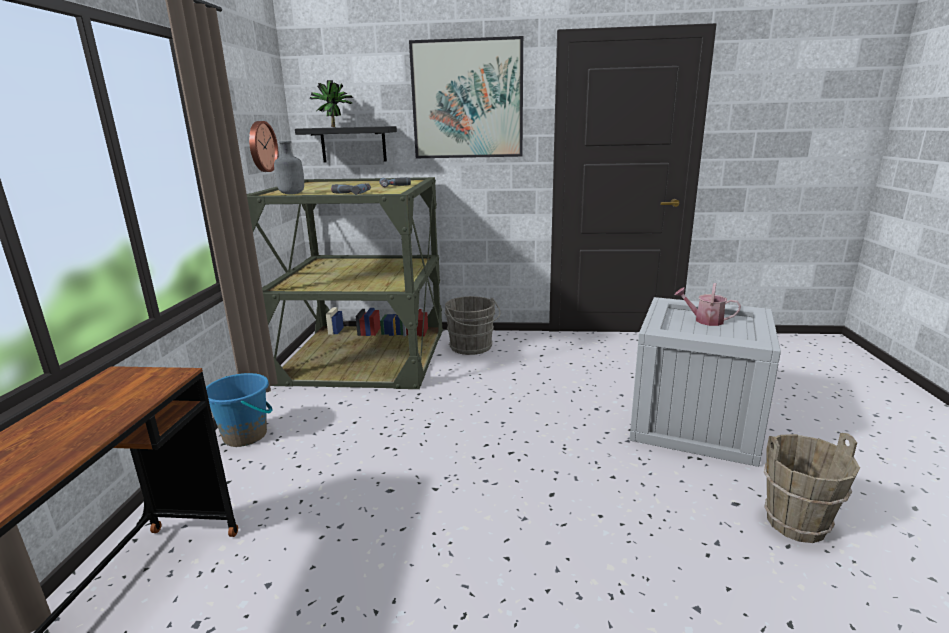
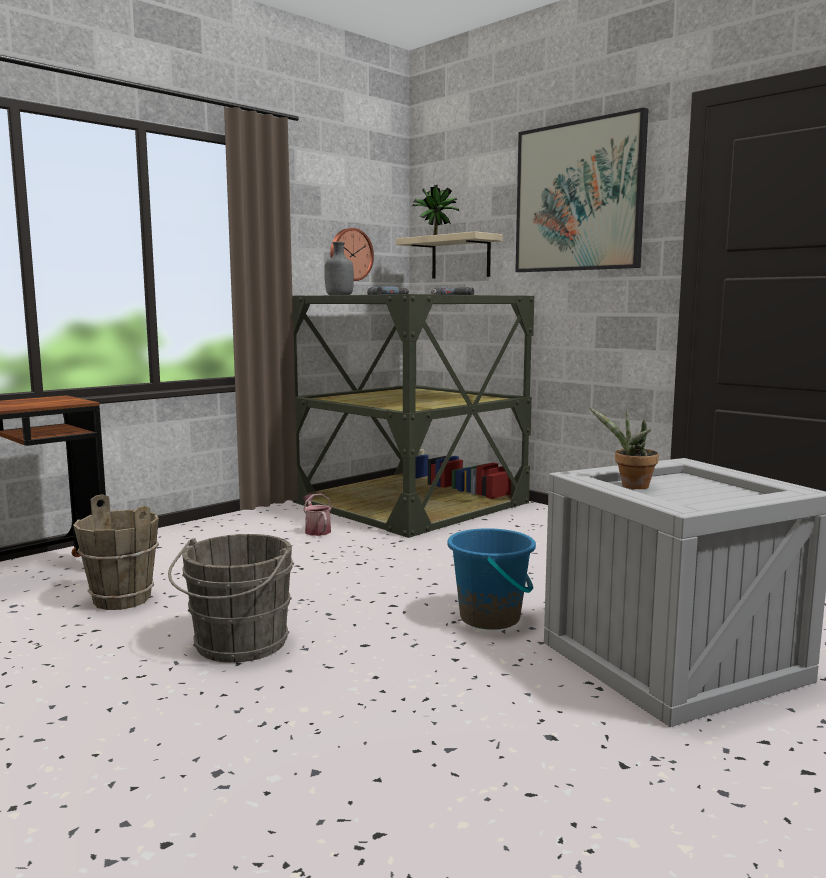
camera: 40 degrees right, 10 degrees down
(245, 435) = (218, 526): blue bucket -> blue bucket (490, 618)
(353, 144) = (460, 257): black shelf -> beige shelf
(472, 347) = (533, 522): grey bucket -> grey bucket (238, 645)
(680, 329) = (631, 486): none -> potted plant
(704, 320) = (695, 488): watering can -> watering can (316, 530)
(796, 524) = (591, 787): brown bucket -> brown bucket (121, 600)

